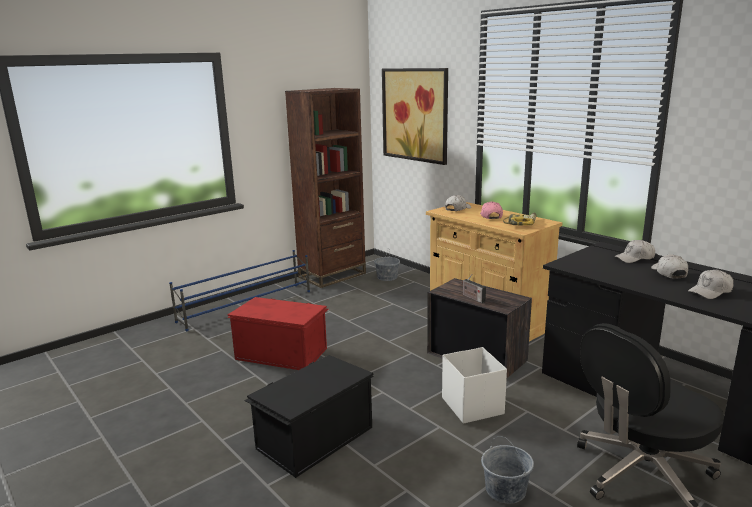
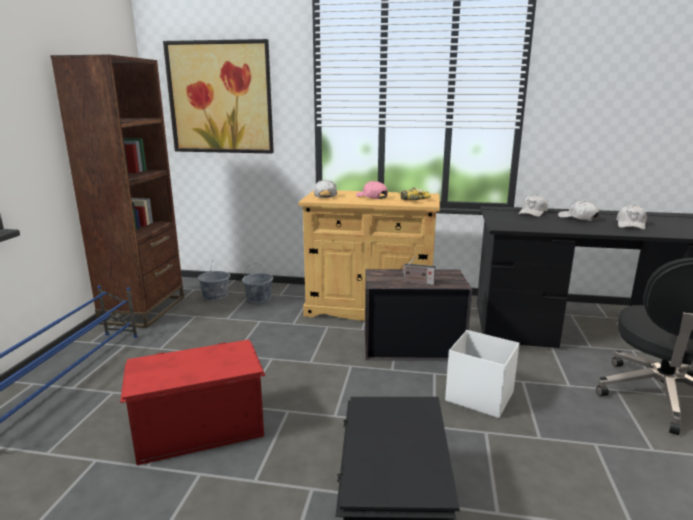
camera: 40 degrees left, 0 degrees up
(506, 490) = (624, 466): grey bucket -> grey bucket (259, 298)

